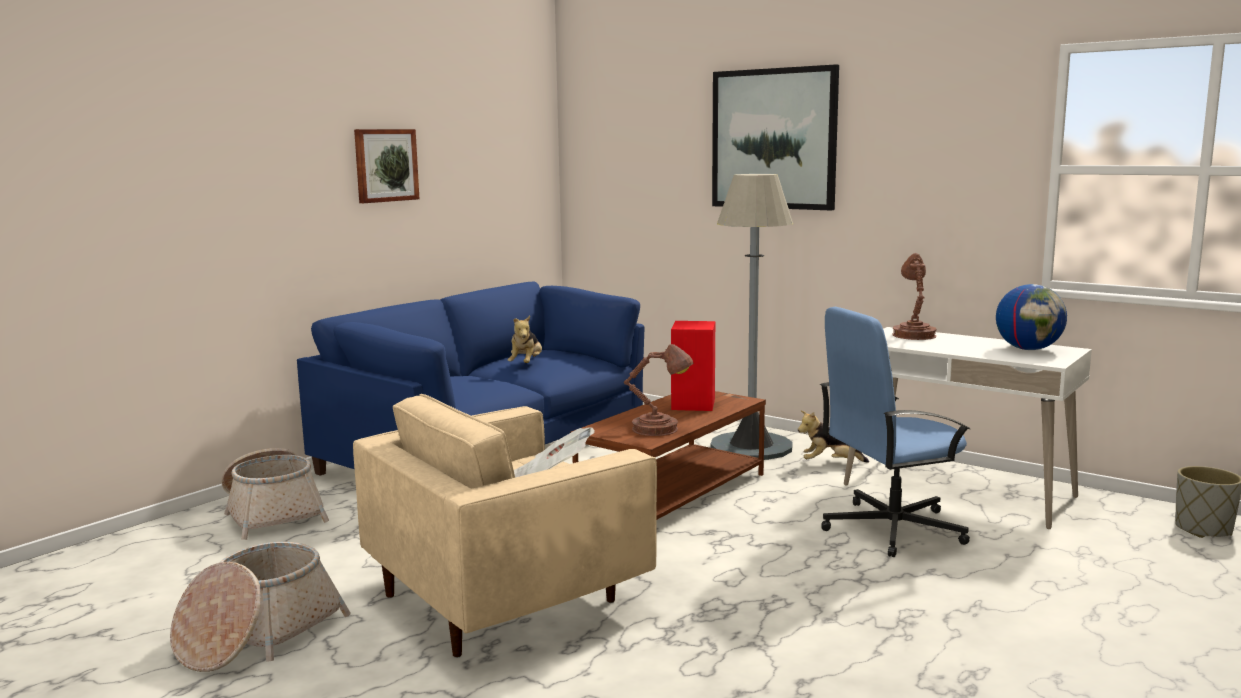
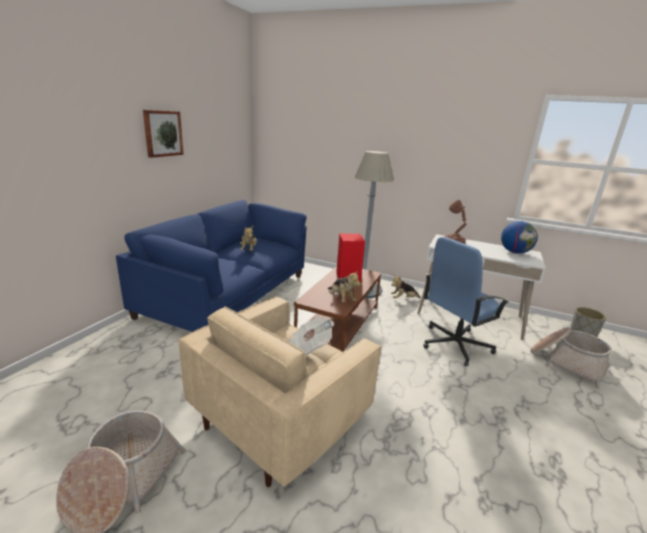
camera: 15 degrees left, 10 degrees up
(273, 513) = (110, 355): basket -> basket (566, 363)
(659, 429) = (341, 299): brown table lamp -> plush toy
(773, 139) = (379, 131): picture -> none

